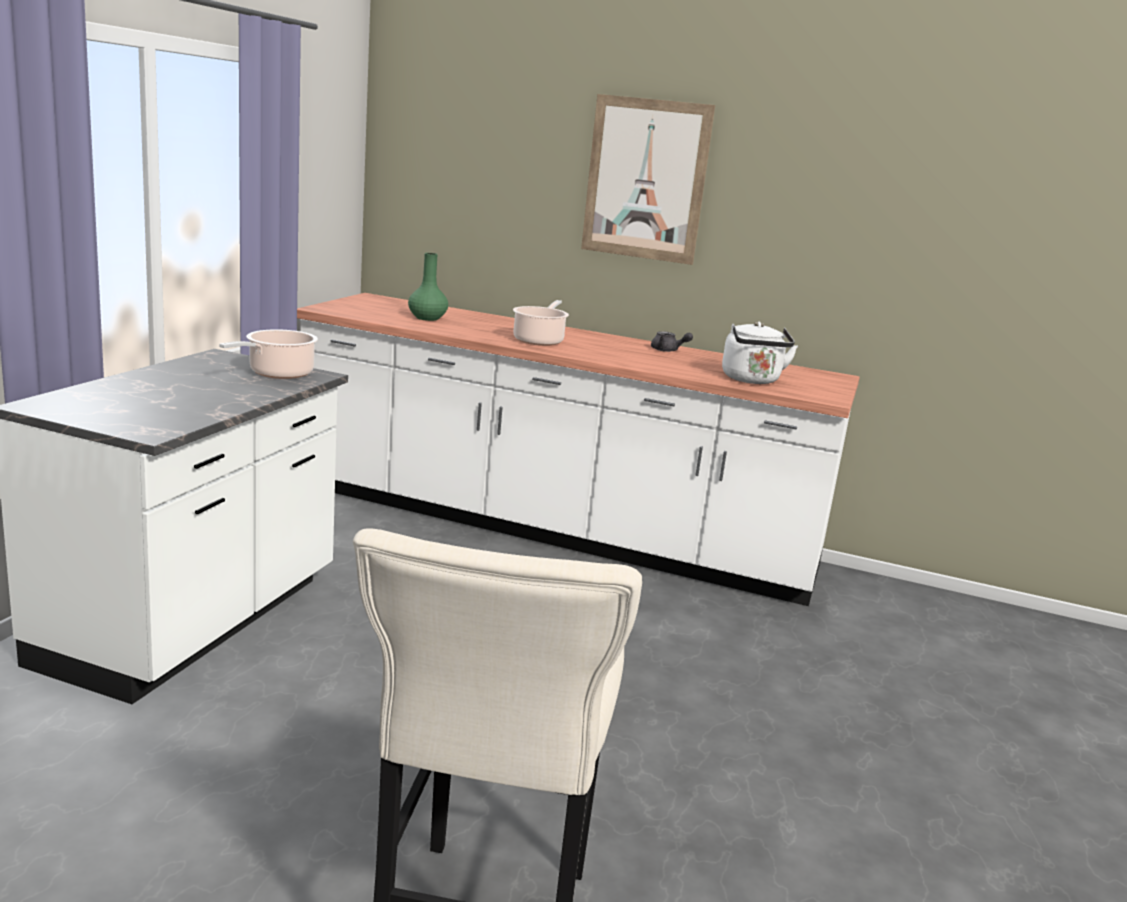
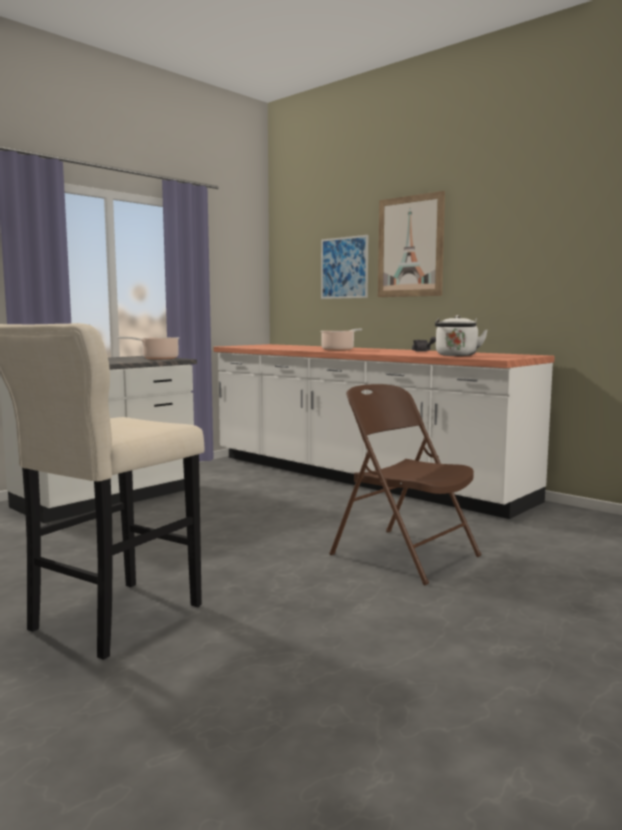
camera: 25 degrees right, 10 degrees down
(427, 318) = (285, 347): green vase -> none
(520, 190) = (344, 268): none -> picture
(751, 704) = (405, 555): none -> brown chair

